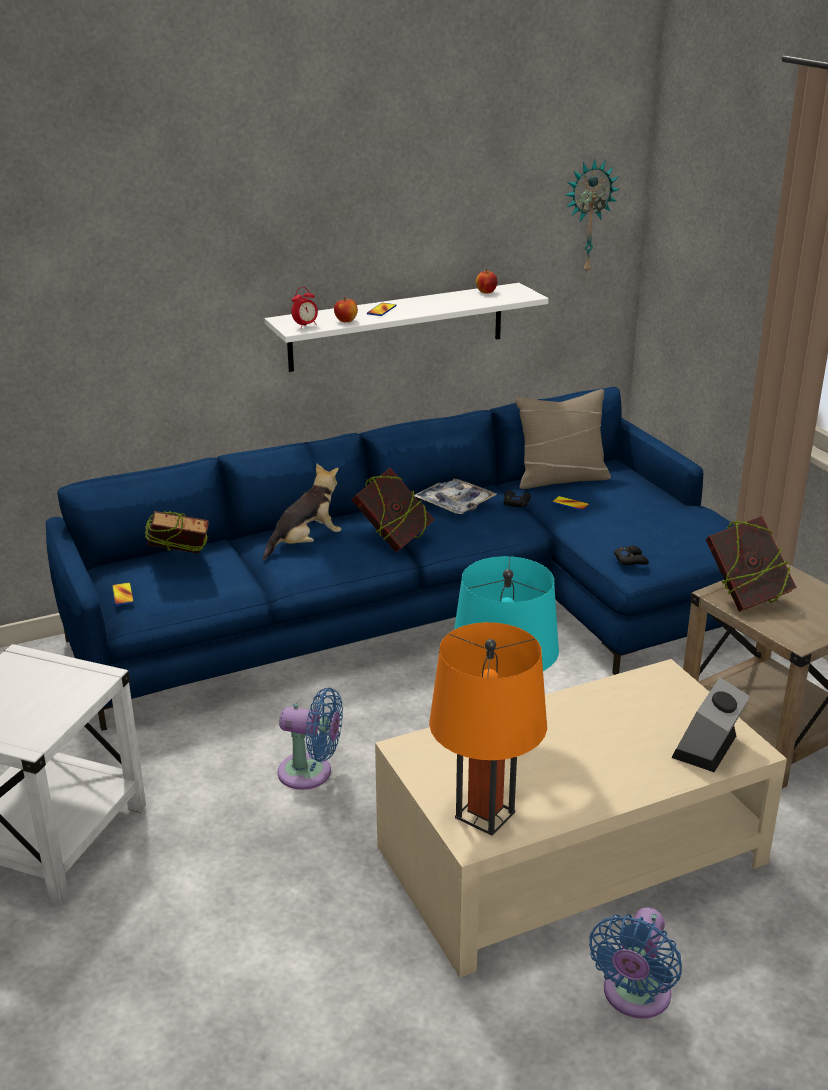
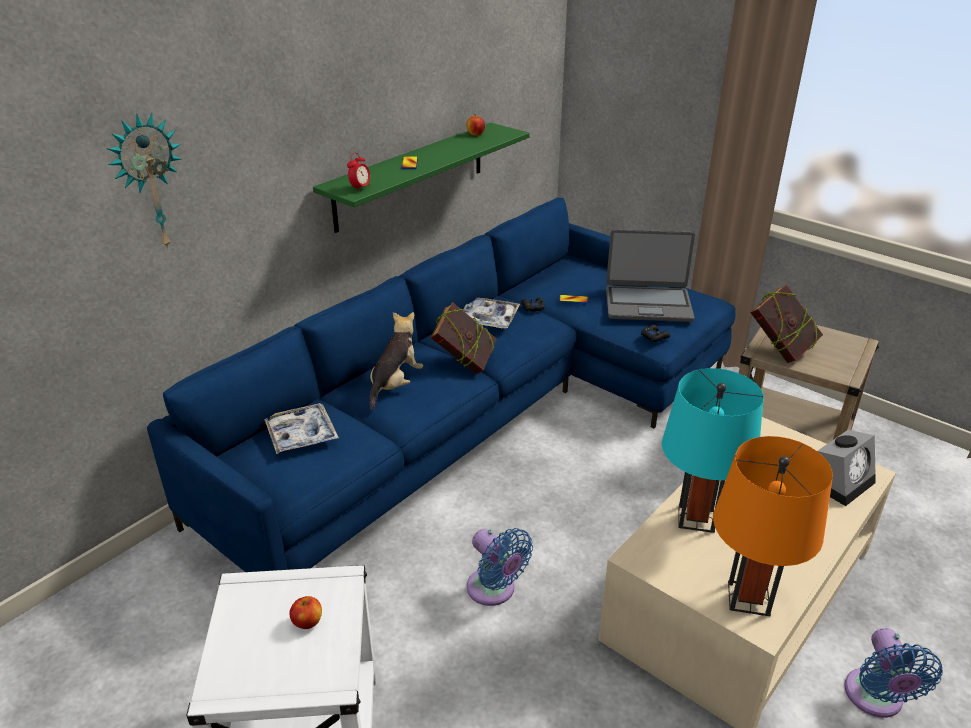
camera: 25 degrees left, 5 degrees up
(123, 595) = (271, 481): phone -> none
(180, 564) = (301, 434): book -> tray
(310, 773) = (494, 590): blue fan -> blue fan turned 60 degrees clockwise
(346, 321) = (391, 178): apple -> apple (308, 622)
(397, 327) = (411, 176): white shelf -> green shelf
(561, 478) = (546, 279): beige pillow -> none
(588, 216) = (531, 59): wall clock -> wall clock (149, 183)
(654, 526) = (648, 304): none -> laptop
(707, 749) = (842, 482): alarm clock -> alarm clock turned 135 degrees counterclockwise

